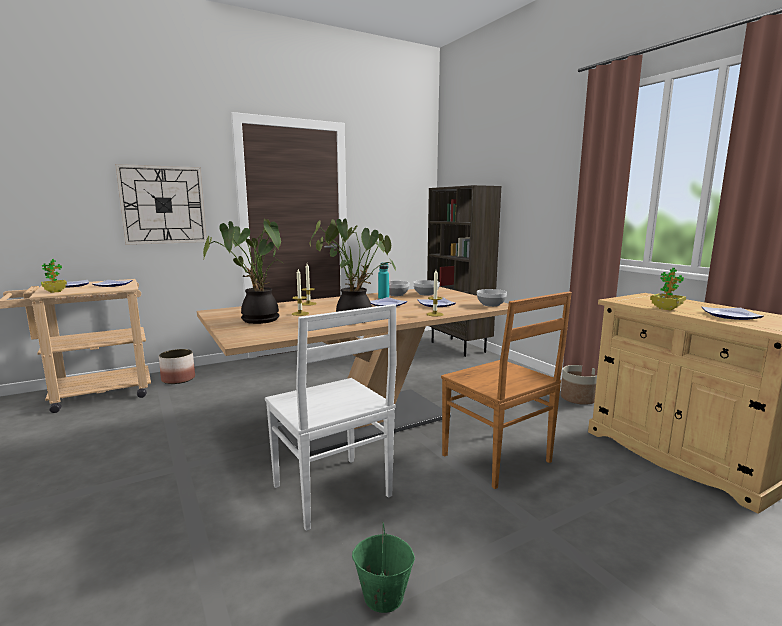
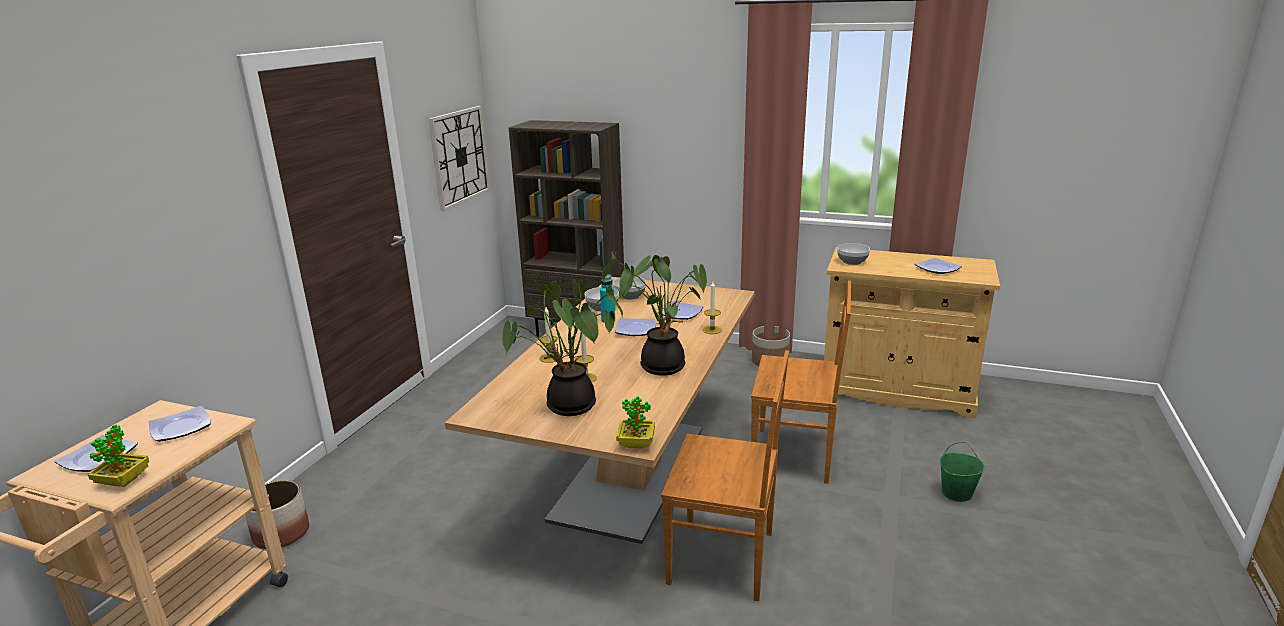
camera: 40 degrees left, 10 degrees up
(163, 205) = (171, 251): wall clock -> wall clock (459, 156)
(333, 493) = (725, 558): white chair -> brown chair
(383, 596) = (878, 607): green bucket -> green bucket (956, 493)
(491, 304) = (725, 296): bowl -> bowl (852, 261)
(666, 308) = (890, 270): potted plant -> potted plant (636, 444)

